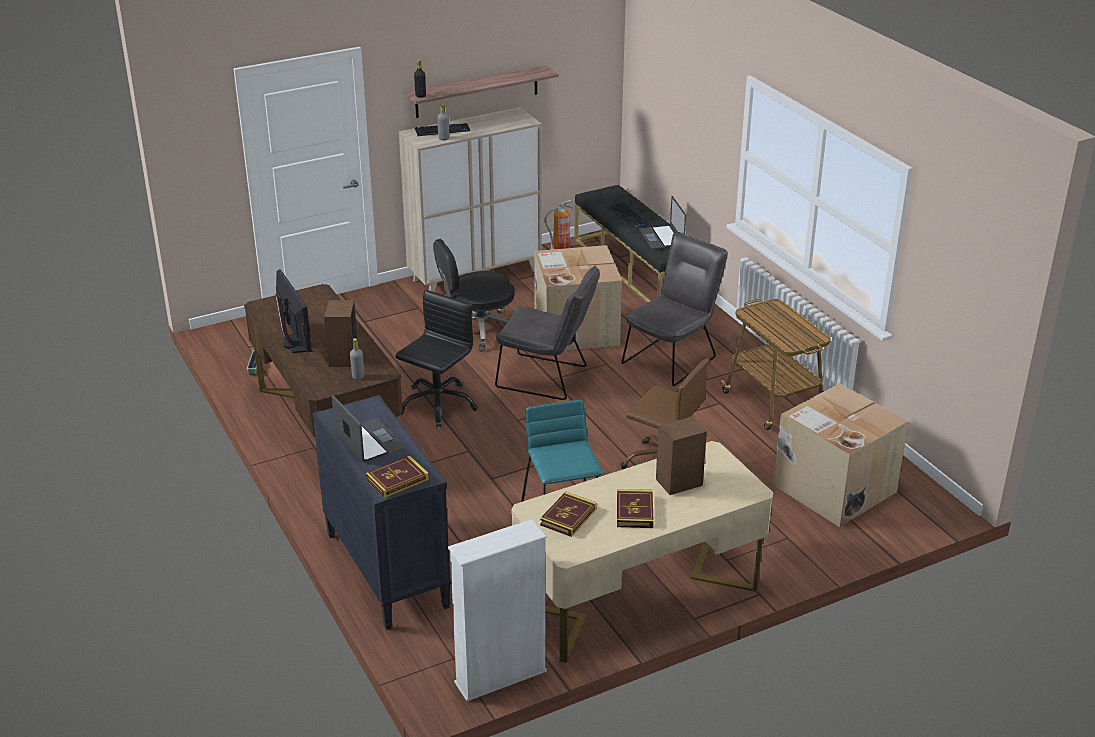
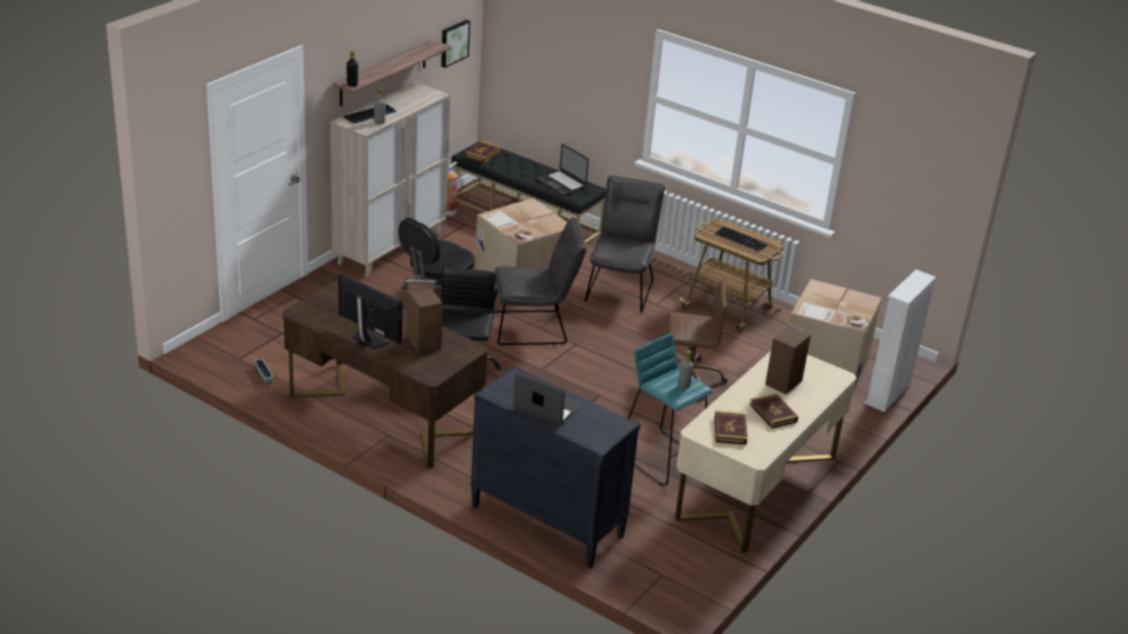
camera: 30 degrees left, 0 degrees up
(358, 376) = (453, 357): grey bottle -> grey bottle (684, 385)
(397, 480) = (601, 432): book -> book (482, 154)
(500, 677) = (709, 578): white bookcase -> white bookcase (888, 393)
(579, 74) = (453, 42): none -> picture
(628, 216) = (517, 168): keyboard -> keyboard (741, 240)

